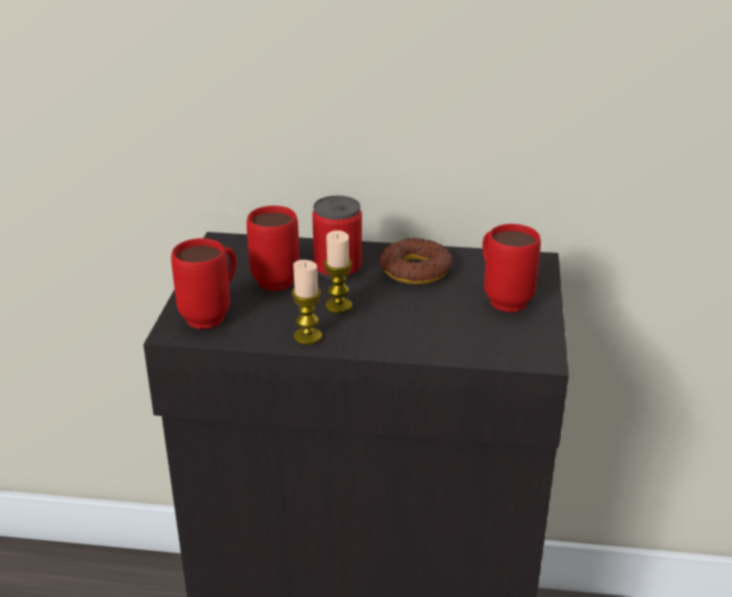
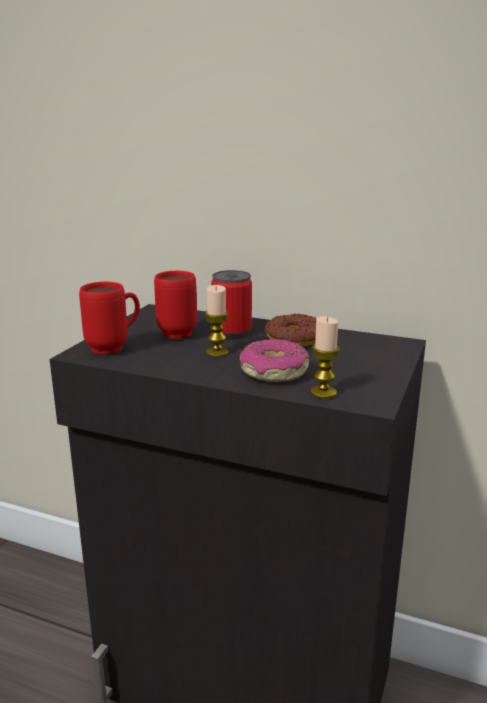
camera: 15 degrees right, 10 degrees down
(307, 336) = (178, 368): candle -> candle (323, 393)
(417, 327) = (273, 372): none -> donut
(502, 298) = (359, 362): red mug -> none

